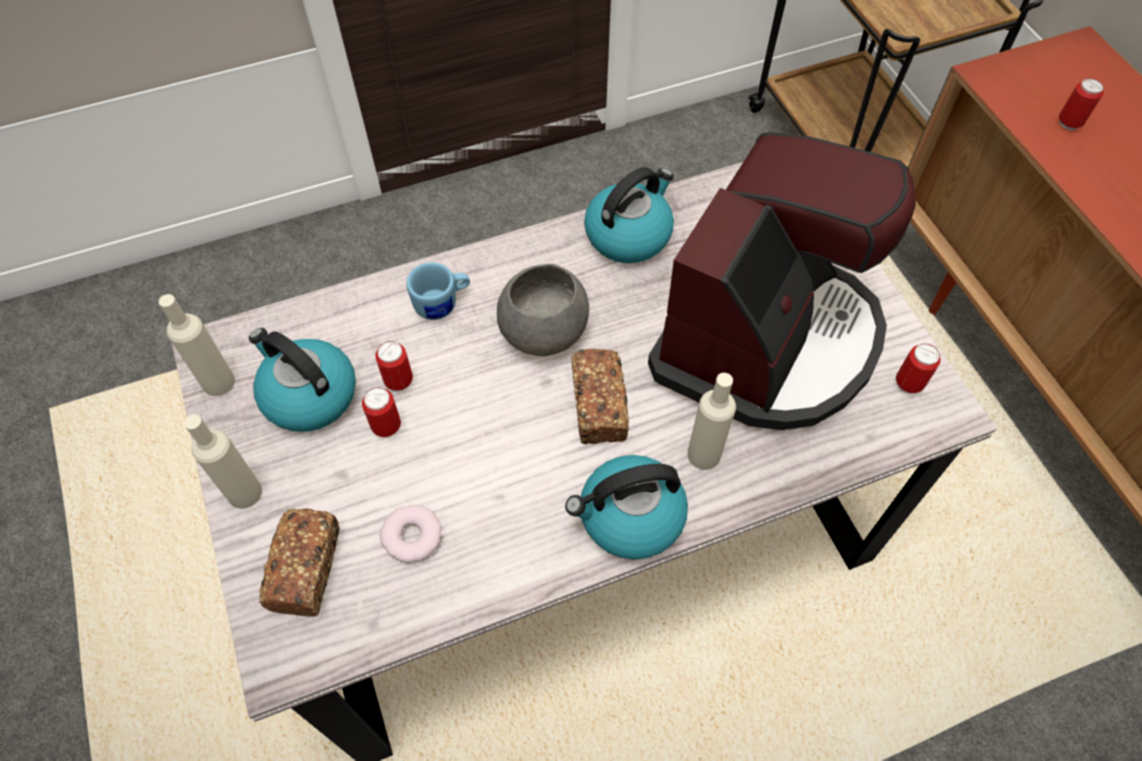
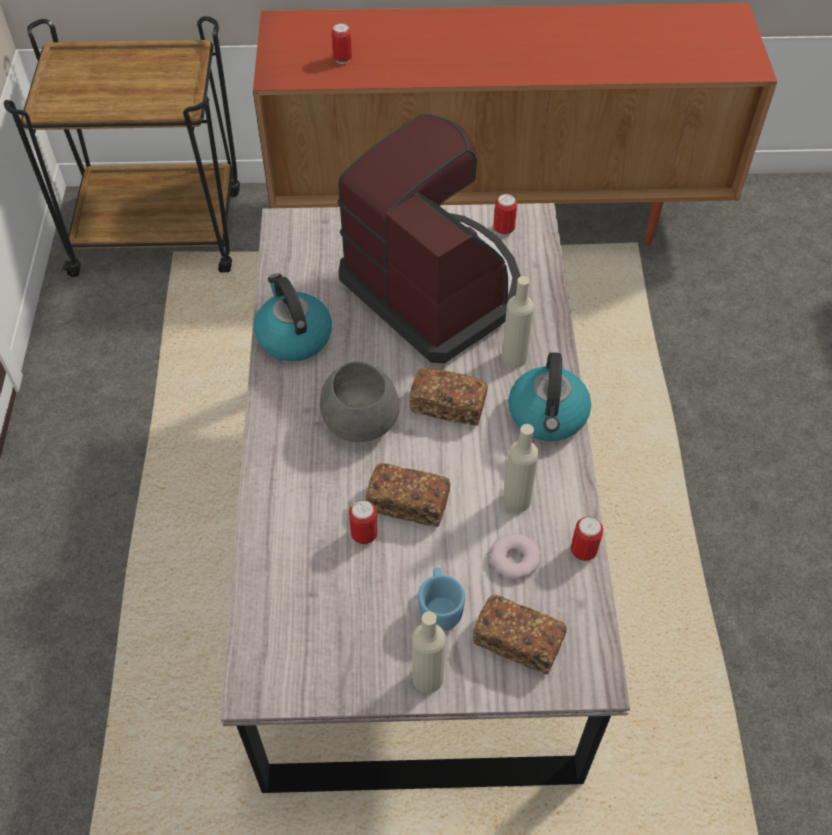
camera: 70 degrees left, 5 degrees down
(218, 382) = (299, 682): beige bottle -> beige bottle (516, 500)
(308, 395) = (348, 608): kettle -> none
(386, 426) = (406, 554): can -> can (583, 551)
(443, 304) = (299, 483): blue mug -> blue mug (440, 607)
(450, 408) = (408, 504): none -> bread

